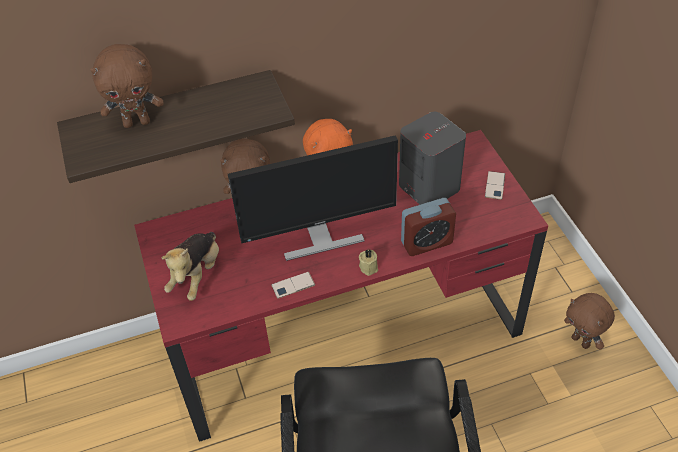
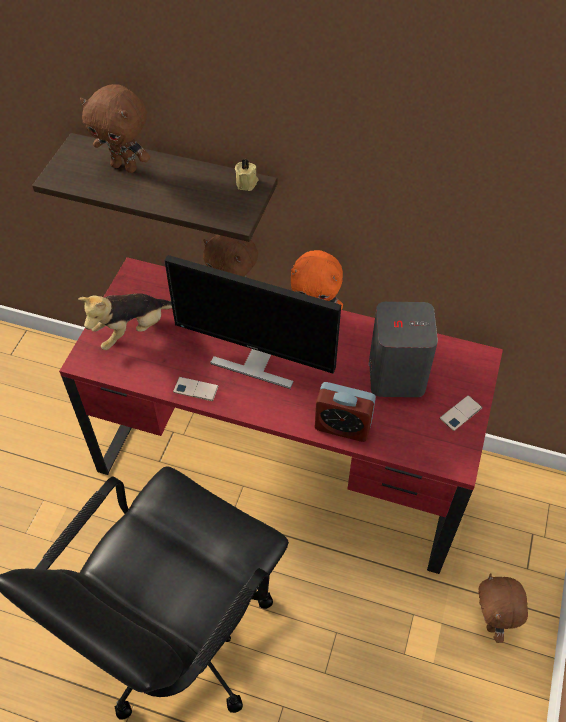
camera: 35 degrees right, 5 degrees up
(369, 267) = (272, 415): beige candle -> beige candle (247, 183)

